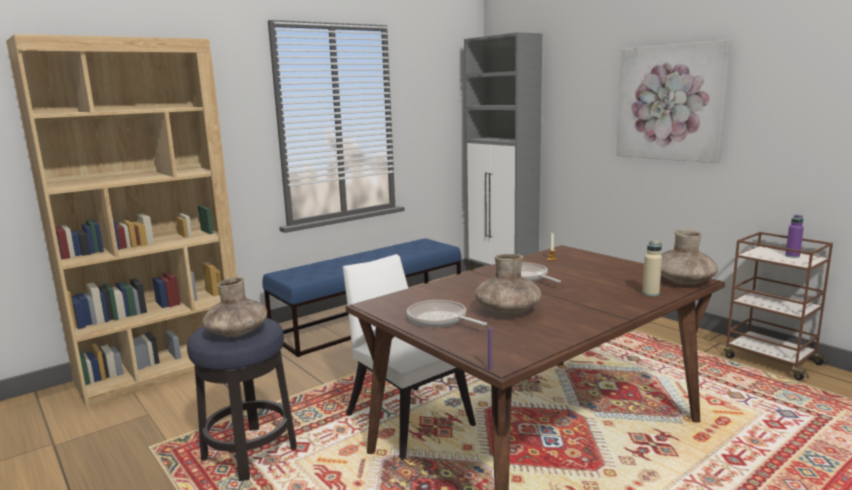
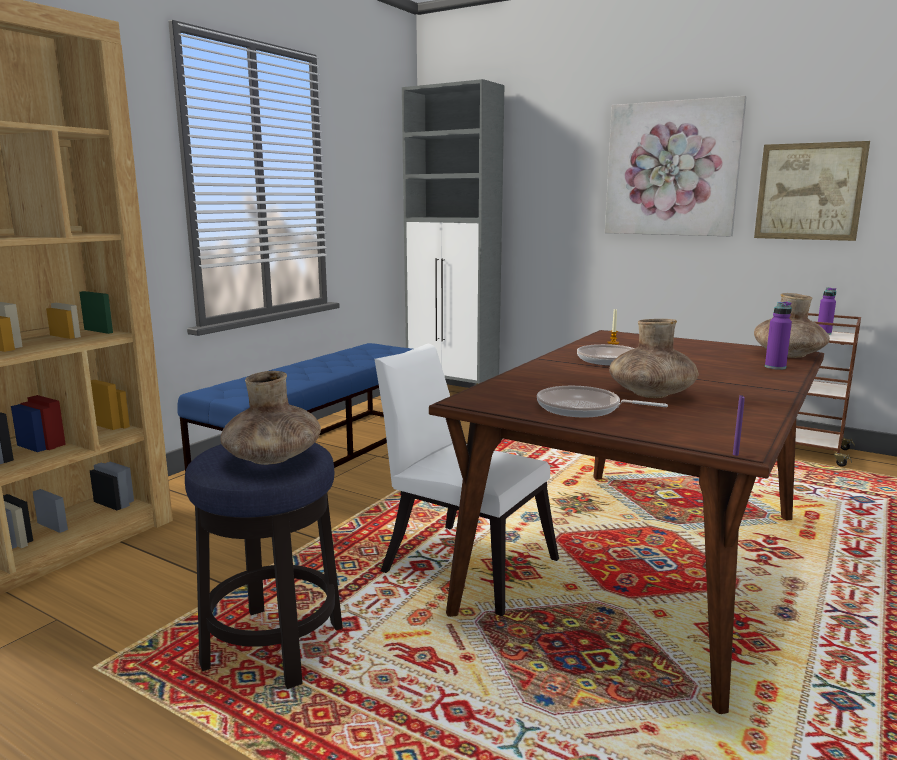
camera: 20 degrees left, 0 degrees up
(650, 294) = (775, 367): beige bottle -> purple bottle
(786, 125) = (809, 191): none -> picture

